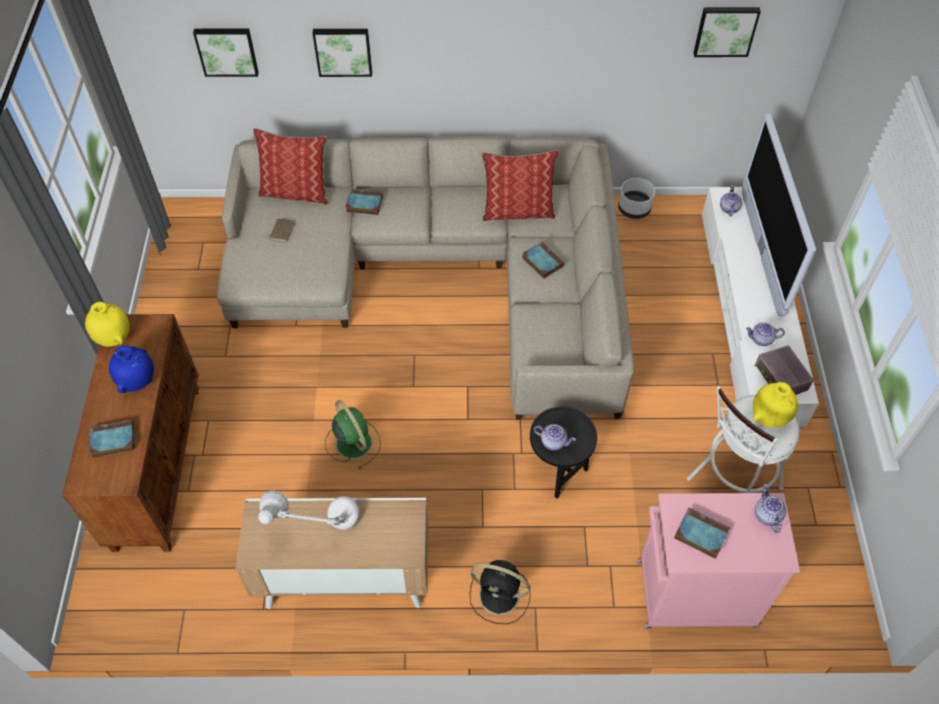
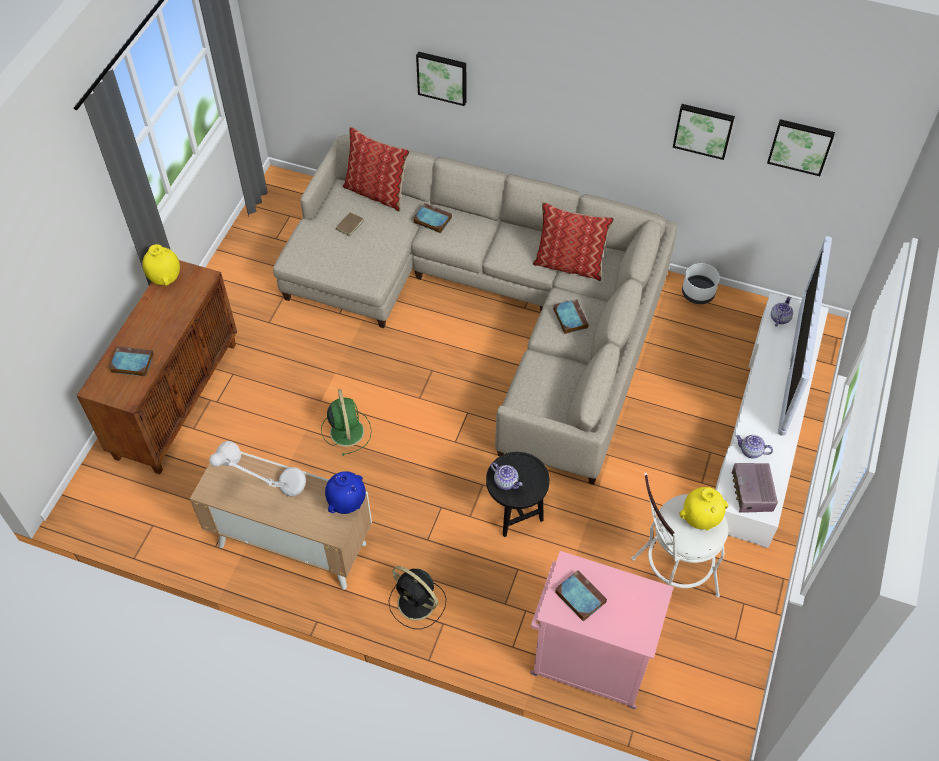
camera: 20 degrees right, 0 degrees up
(138, 381) = (170, 320): blue vase -> blue vase (347, 503)
(227, 50) = (342, 52): picture -> picture (703, 130)
(766, 515) = (647, 600): teapot -> none

